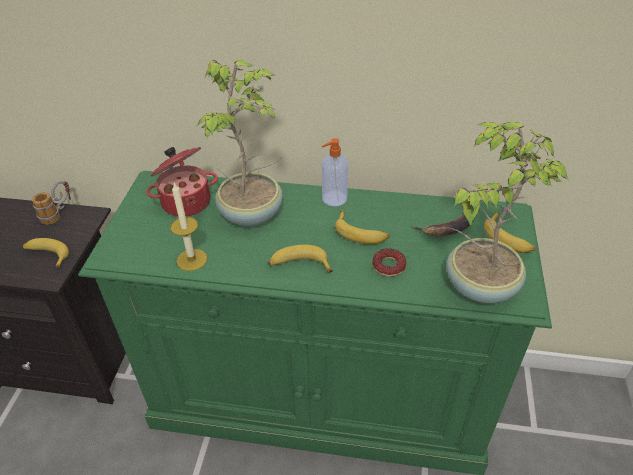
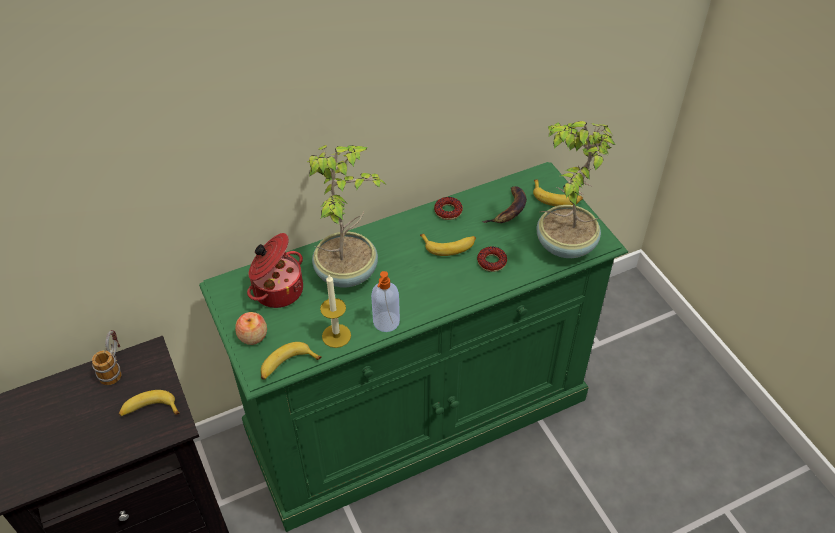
camera: 35 degrees left, 5 degrees up
(131, 227) = (253, 336): none -> apple
(299, 264) = (426, 295): banana -> banana (287, 365)
(333, 199) = (401, 226): soap dispenser -> soap dispenser (386, 322)
(387, 204) = (448, 211): none -> donut

